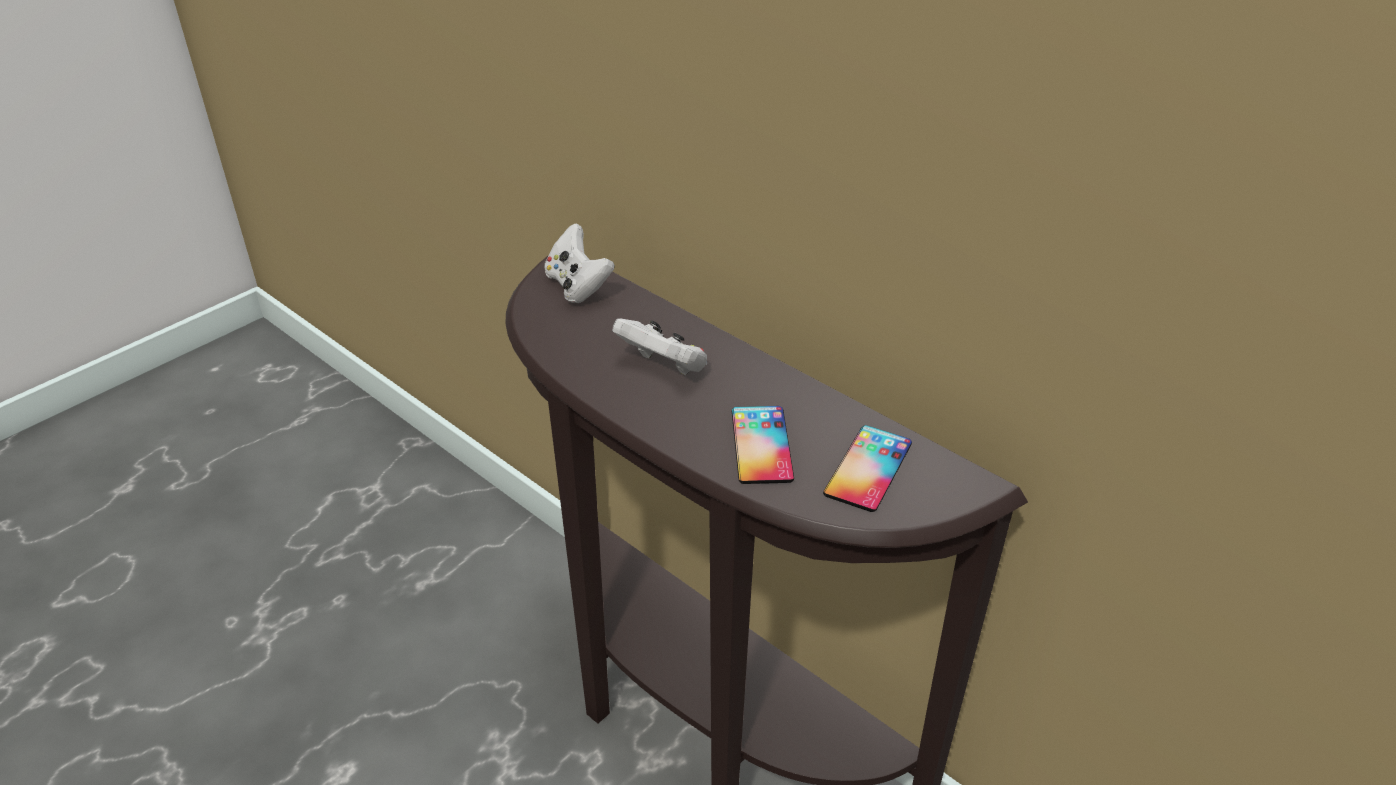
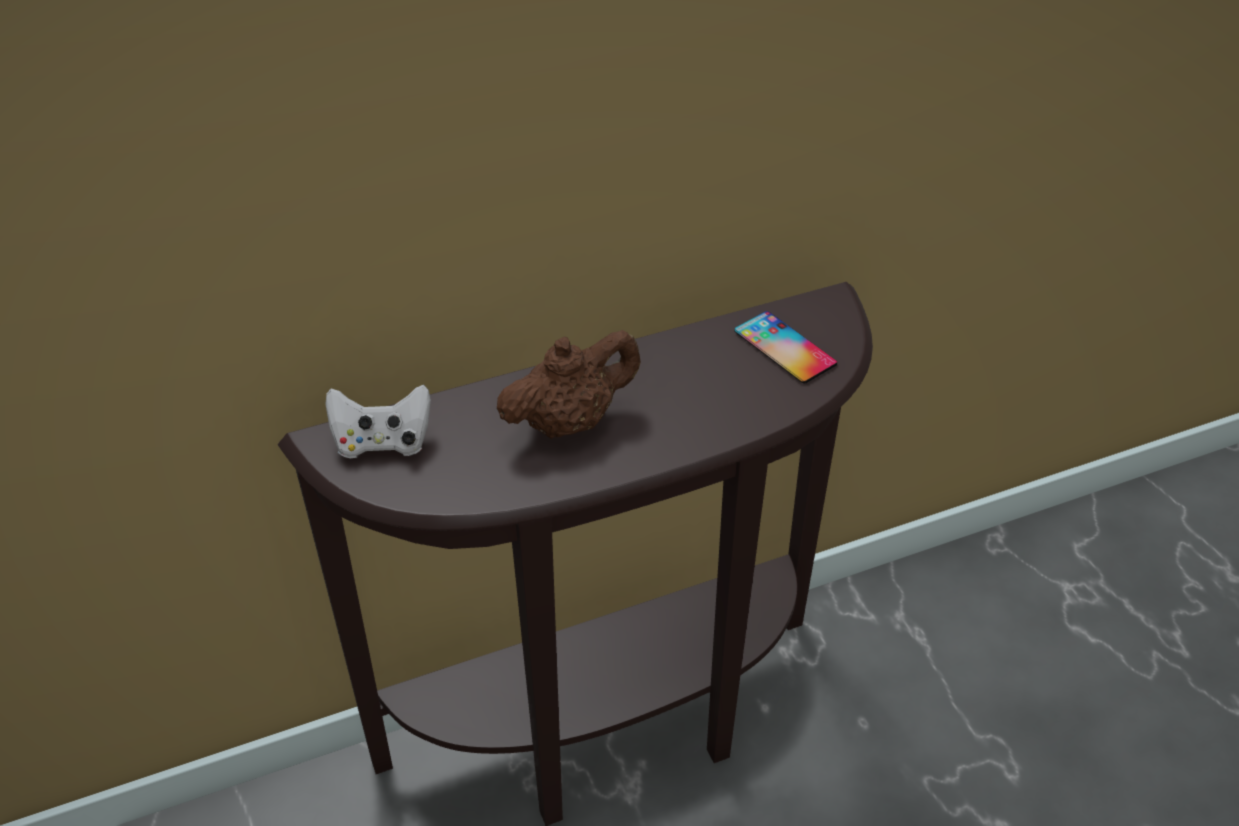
camera: 65 degrees left, 5 degrees up
(664, 367) = (570, 421): white game controller -> brown teapot
(761, 445) = (720, 397): phone -> none

